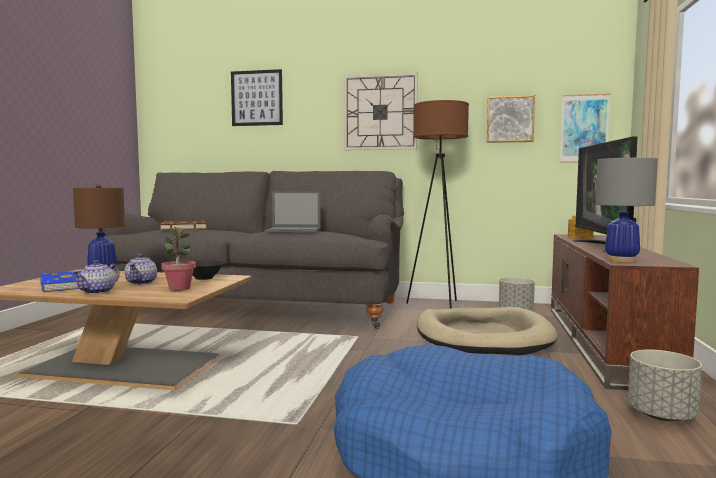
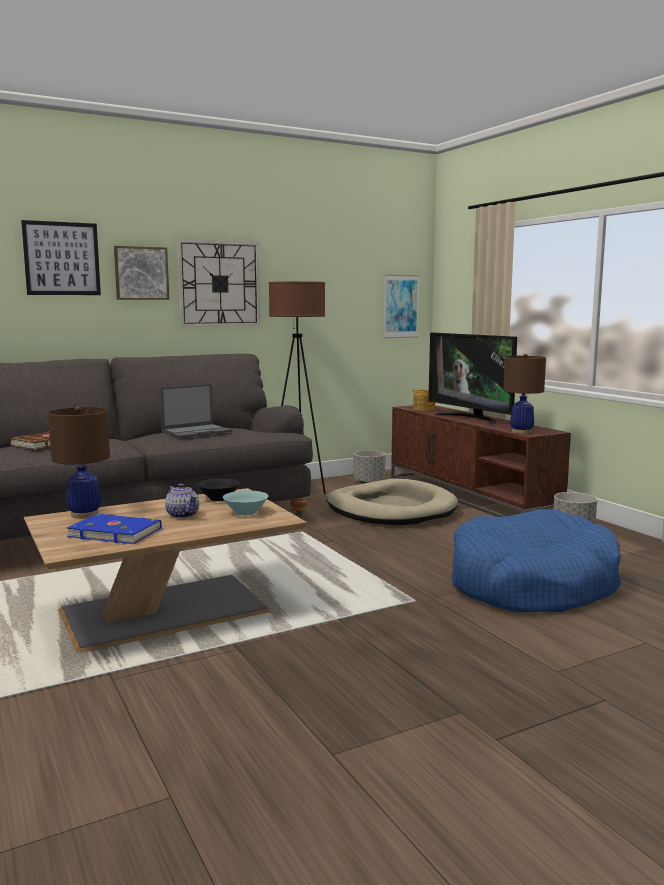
camera: 40 degrees left, 5 degrees up
(98, 292) = (185, 531): teapot -> none
(179, 289) = (246, 512): potted plant -> turquoise bowl
(510, 119) = (343, 296): picture -> picture (141, 273)
(621, 260) = (521, 432): grey table lamp -> brown table lamp

